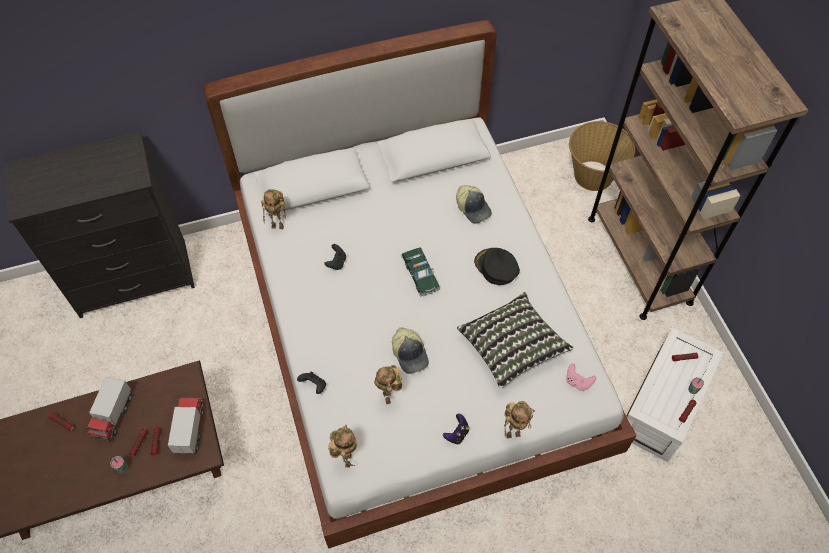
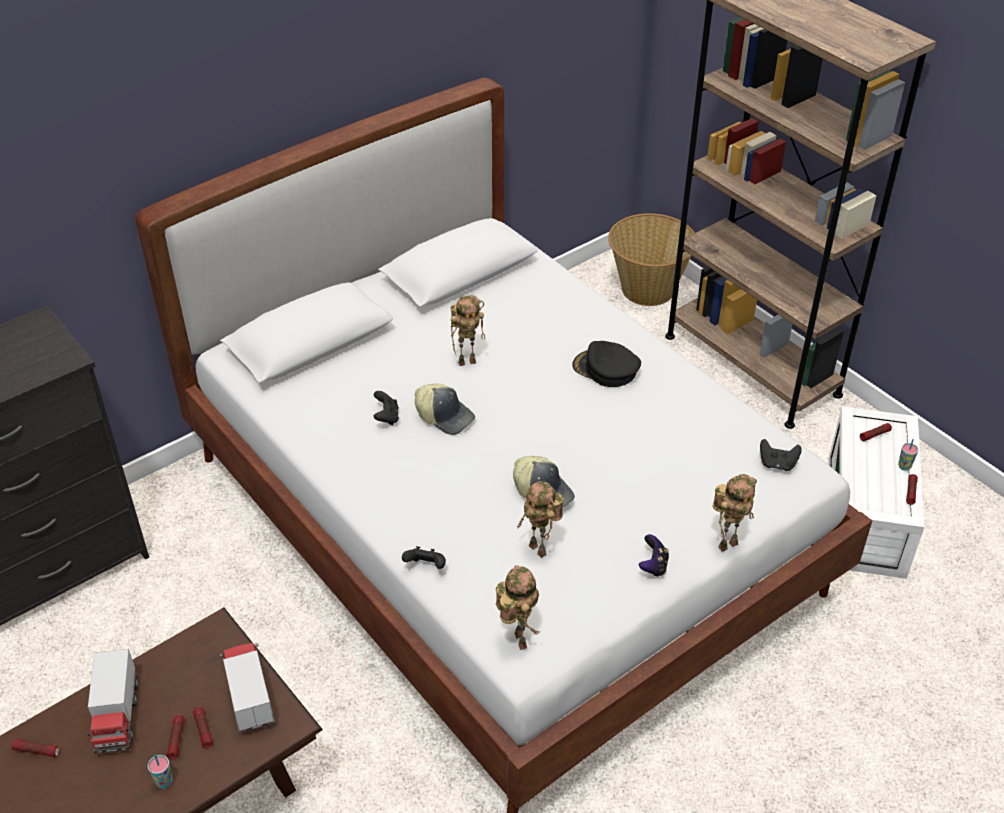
camera: 20 degrees left, 15 degrees down
(278, 226) = (282, 396): toy robot -> toy robot (468, 361)
(420, 274) = (509, 401): toy car -> none
(473, 208) = (541, 313): cap -> cap (445, 416)
(511, 346) = (672, 449): pillow -> none
(577, 382) = (777, 464): pink game controller -> black game controller

